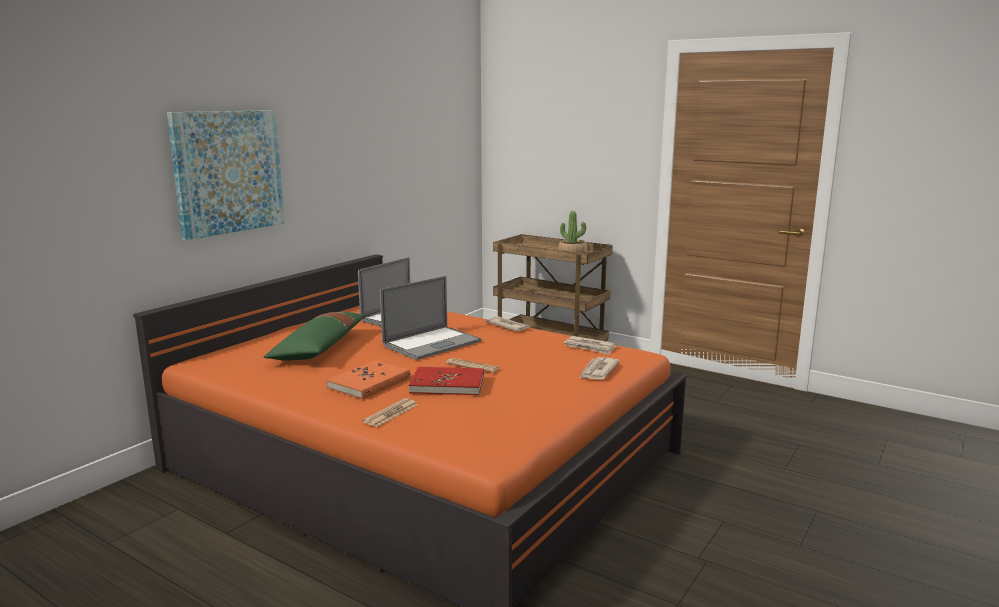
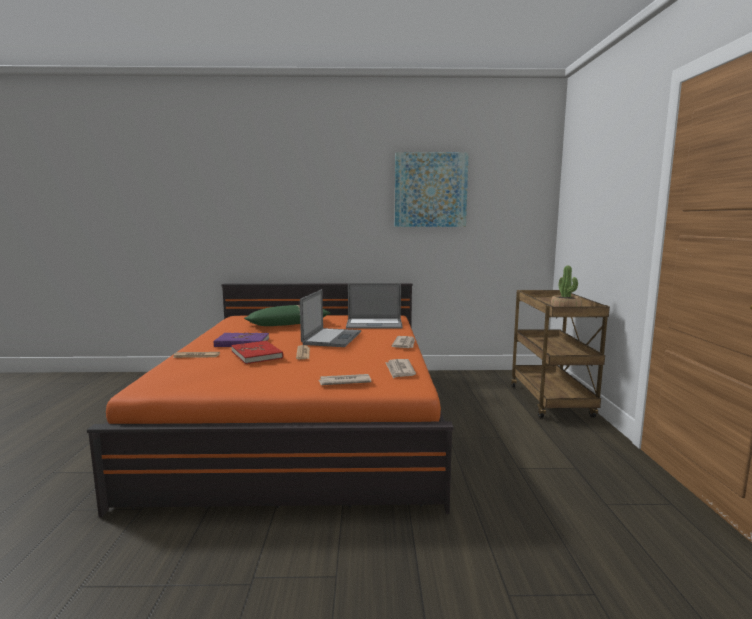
camera: 55 degrees right, 5 degrees down
(228, 172) = (293, 212): picture -> picture (430, 190)
(369, 383) = (242, 342): orange book -> purple book
(432, 343) = (332, 338): laptop -> laptop turned 90 degrees counterclockwise

